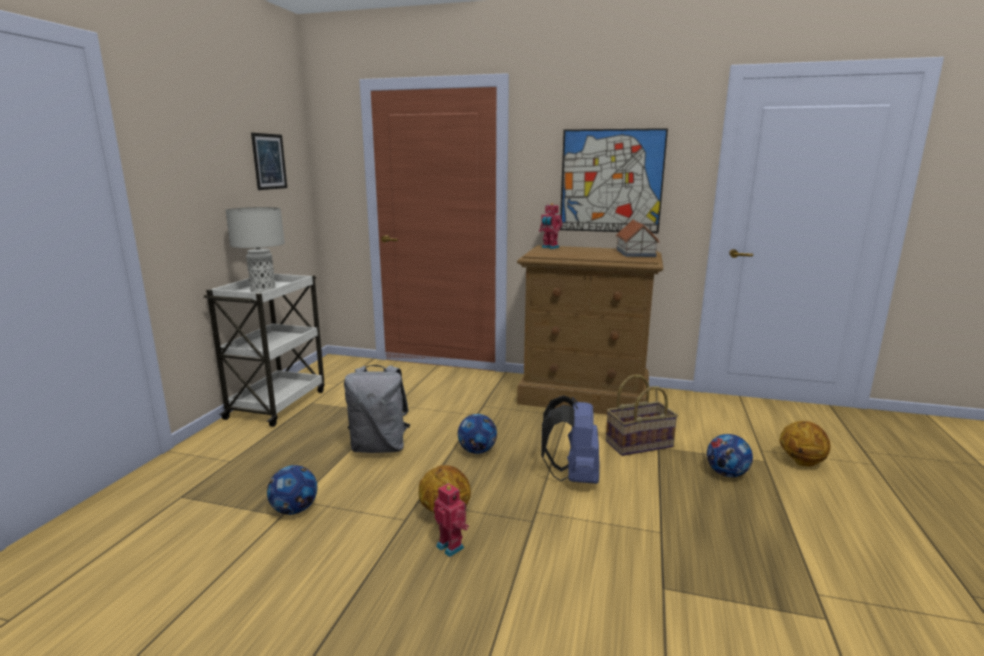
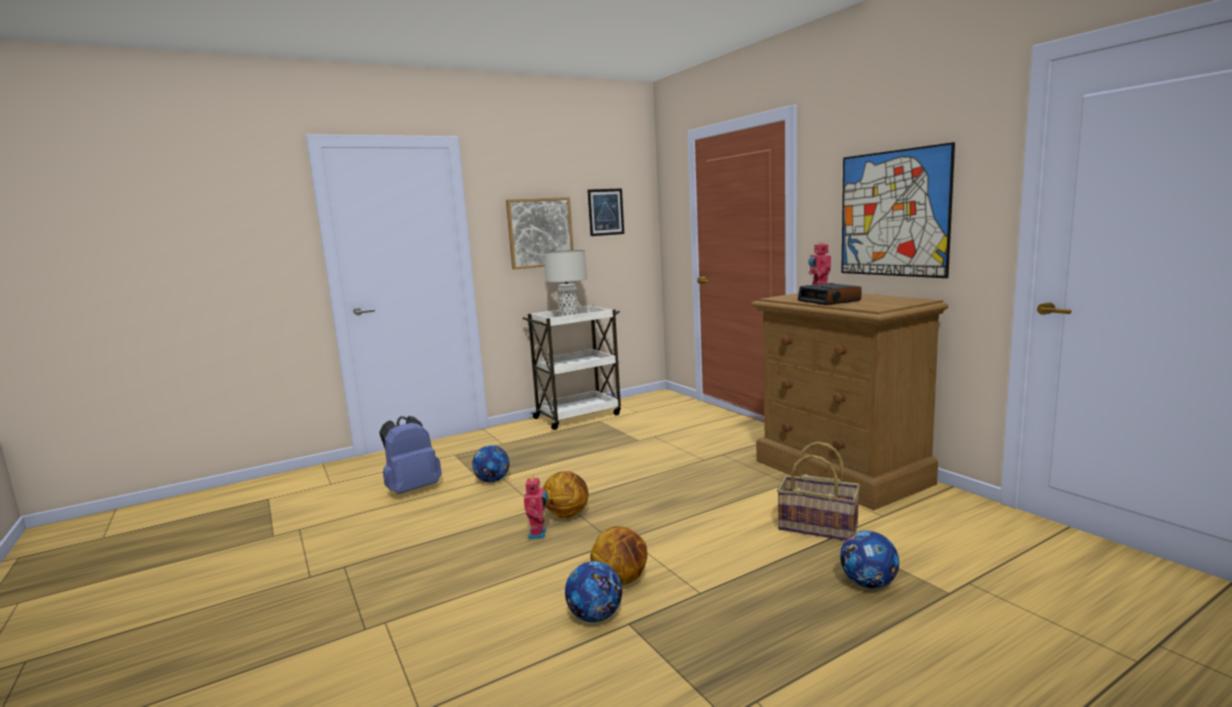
camera: 45 degrees right, 5 degrees down
(208, 184) = (540, 232): none -> picture
(380, 447) = (595, 461): grey backpack -> none
(477, 451) = (658, 485): football -> football (595, 616)
(573, 477) = (702, 528): blue backpack -> blue backpack (412, 489)
(588, 255) = (829, 301): none -> alarm clock
(635, 253) = (897, 301): toy house -> none
(801, 462) = (1005, 613): basketball -> basketball (621, 580)

